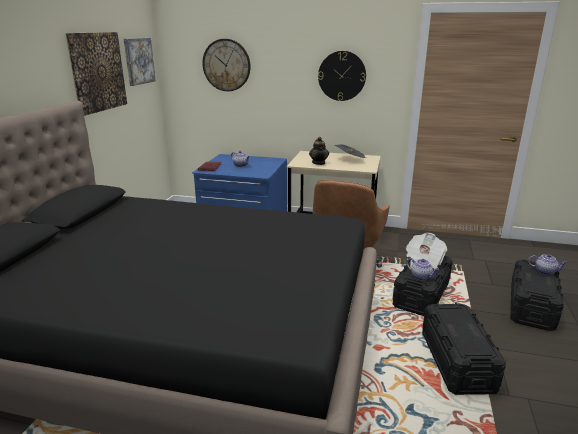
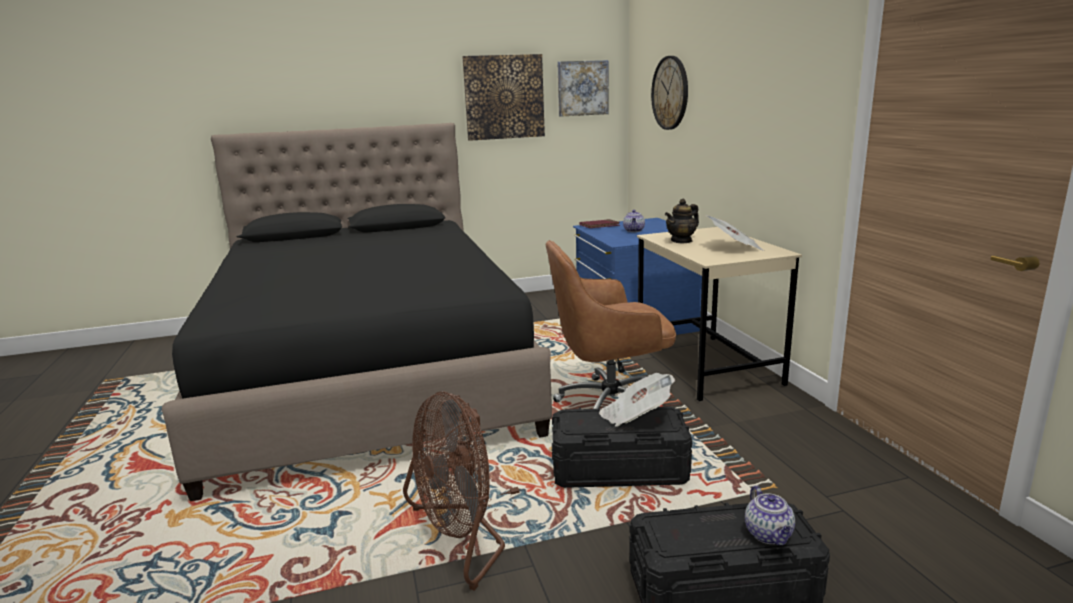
camera: 60 degrees right, 5 degrees down
(342, 76) = (769, 106): wall clock -> none
(421, 277) = (580, 423): teapot -> none
(457, 361) = (466, 532): black storage box -> brown fan

